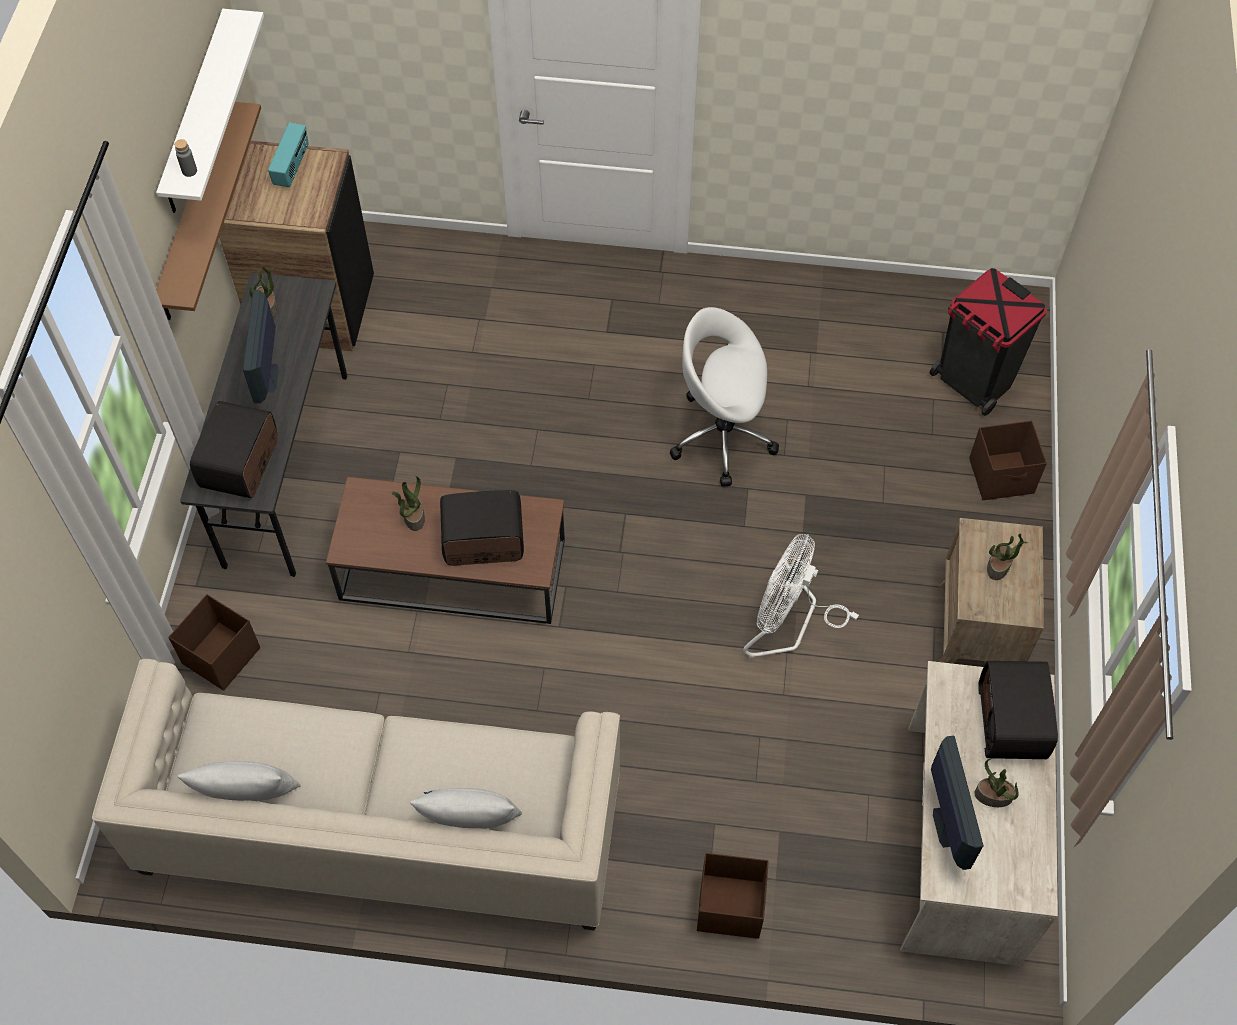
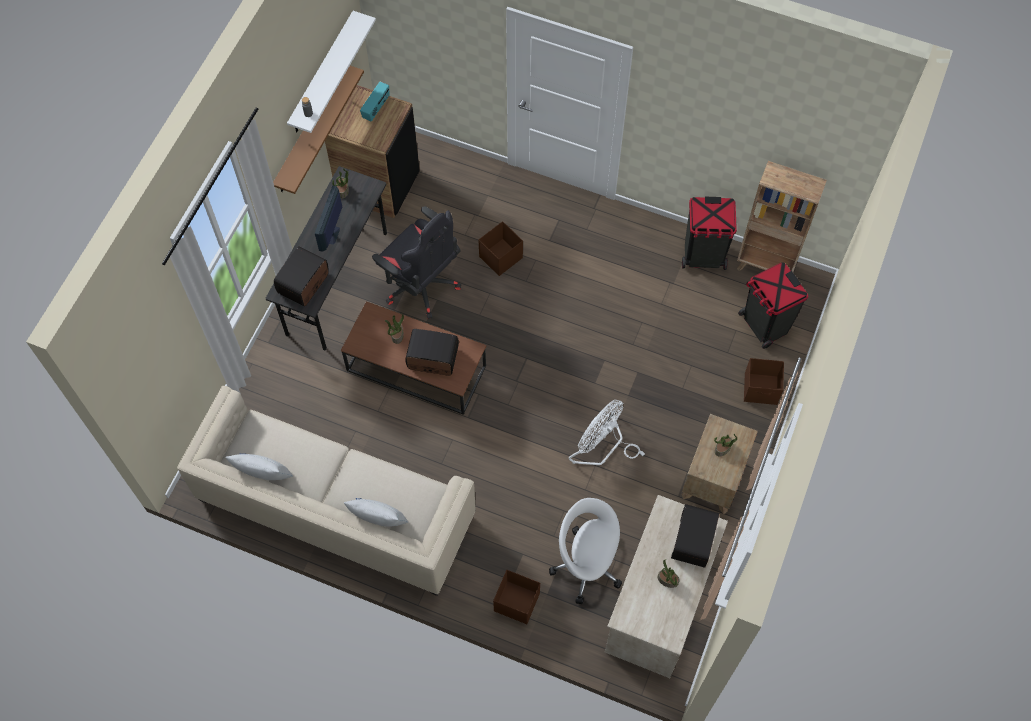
camera: 15 degrees right, 5 degrees up
(220, 656) = (272, 388): brown storage box -> brown storage box (500, 257)
(423, 441) = (420, 285): none -> black office chair
(720, 435) = (598, 323): white office chair -> white office chair (586, 564)
(847, 304) = (703, 256): none -> black trash can
(944, 299) = (765, 266): none -> brown bookcase
(947, 825) = (636, 589): monitor -> none

